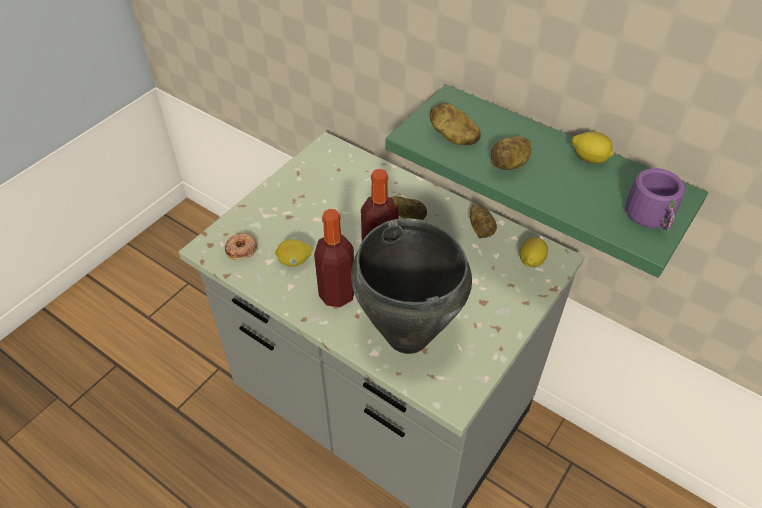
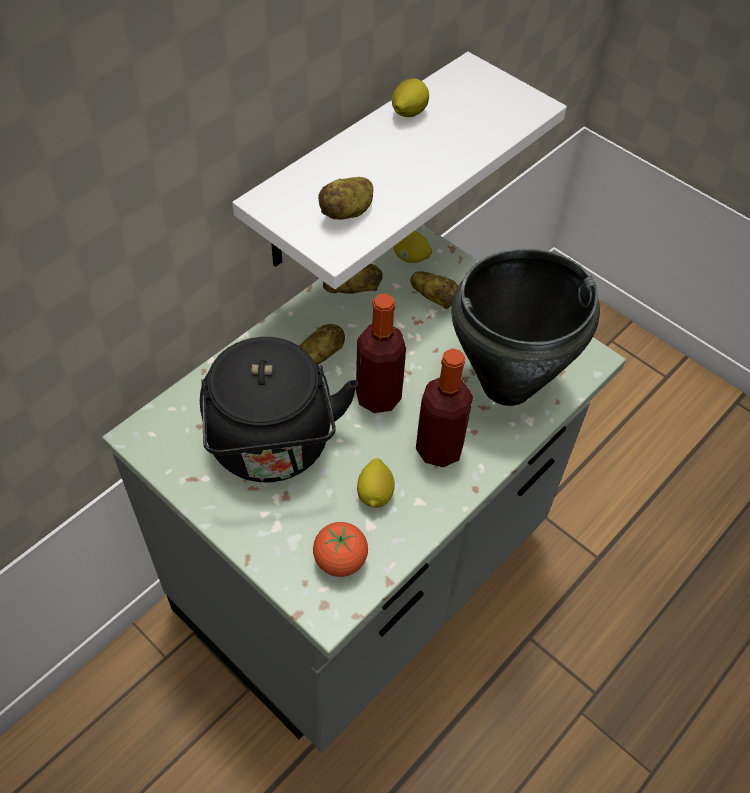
camera: 85 degrees left, 5 degrees up
(242, 249) = (340, 560): donut -> tomato
(326, 205) = (273, 447): none -> black kettle
(510, 164) = (407, 173): potato -> potato (434, 298)
(557, 169) = (358, 165): green shelf -> white shelf
(653, 217) = (502, 93): purple mug -> none

